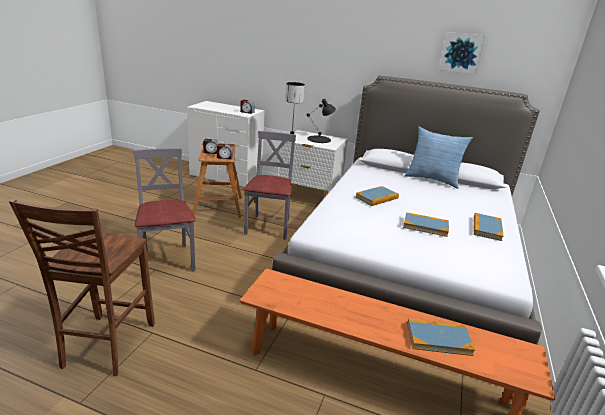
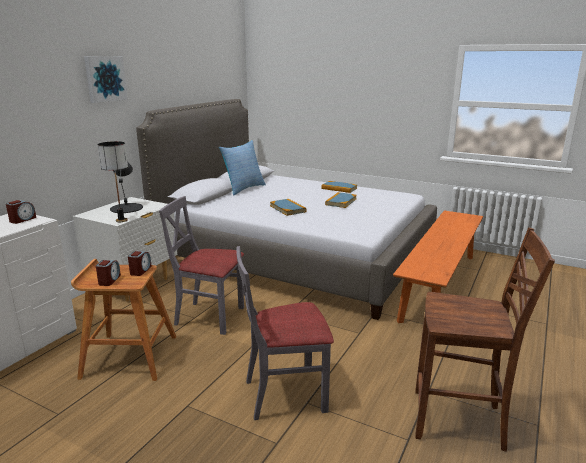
camera: 80 degrees left, 5 degrees down
(438, 339) = (453, 230): book -> none
(462, 53) = (193, 73): picture -> picture (105, 78)

